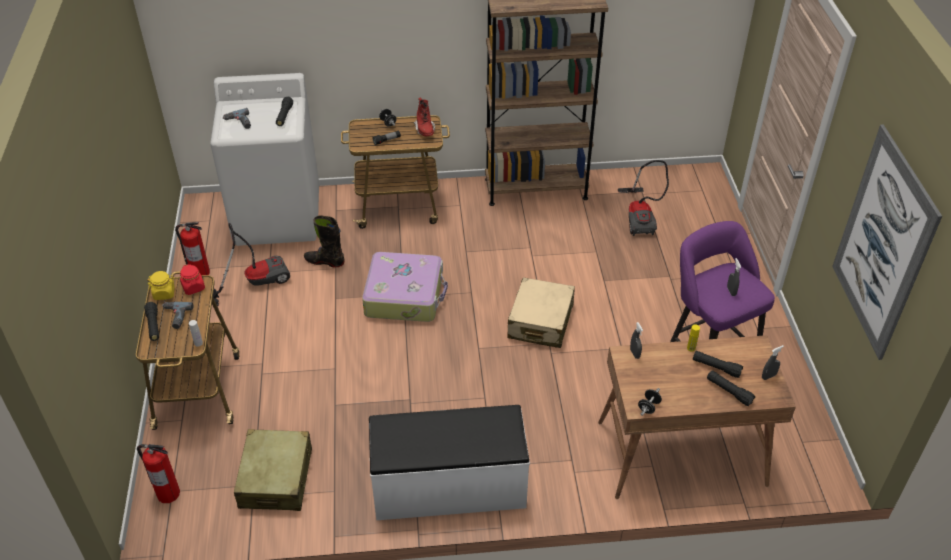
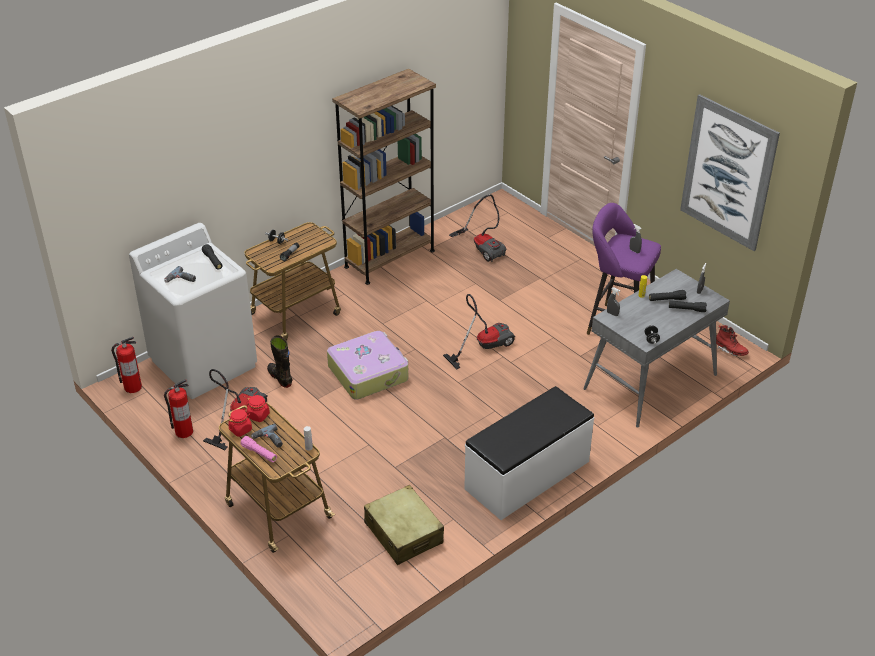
camera: 35 degrees left, 5 degrees down
(153, 325) = (259, 453): black flashlight -> pink flashlight
(164, 293) = (240, 429): yellow jar -> red jar
(167, 493) = (333, 585): fire extinguisher -> fire extinguisher (132, 387)
(325, 261) = (280, 378): black boot -> black boot turned 75 degrees clockwise
(425, 130) = (311, 235): red boot -> red boot (730, 351)
(540, 322) = (483, 346): beige suitcase -> vacuum cleaner
(680, 454) = (650, 383): brown desk -> grey desk

